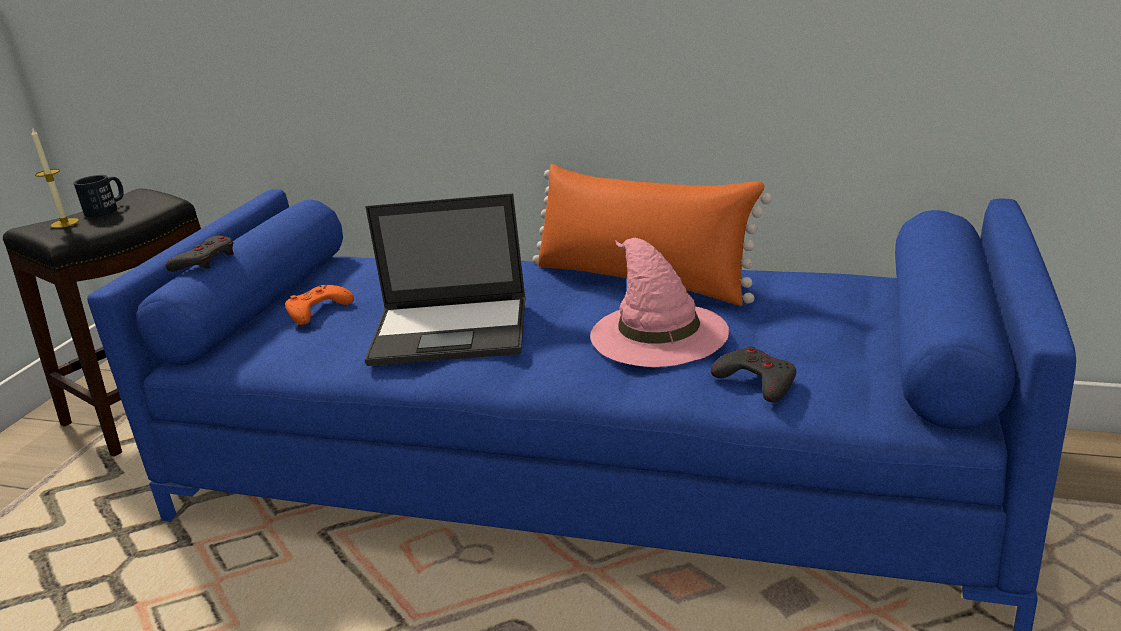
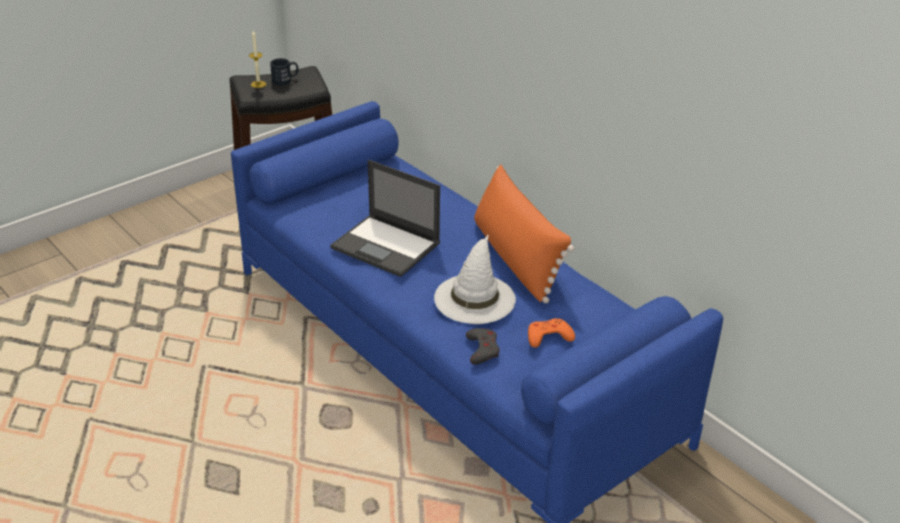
camera: 30 degrees right, 10 degrees up
(205, 260) = (296, 149): grey game controller -> none
(317, 310) = (344, 198): orange game controller -> orange game controller (548, 336)
(657, 332) = (474, 297): pink hat -> white hat

